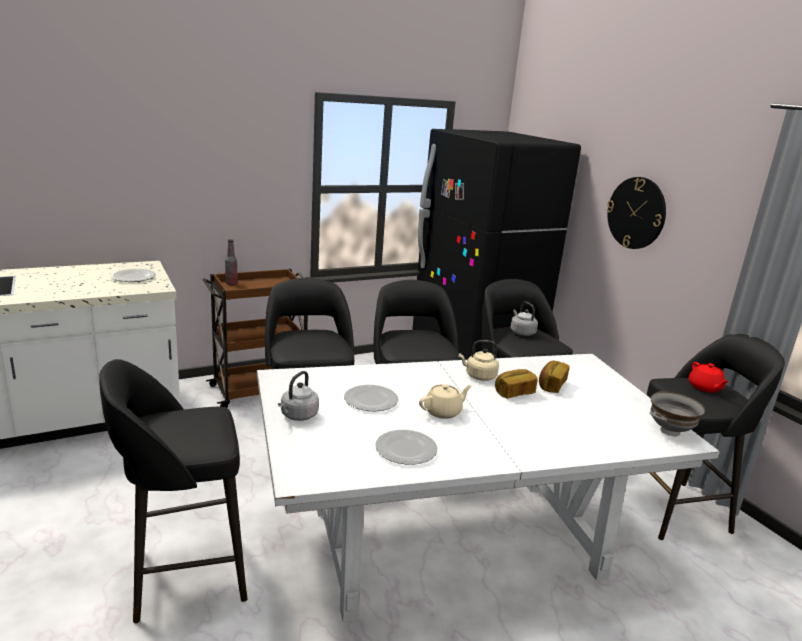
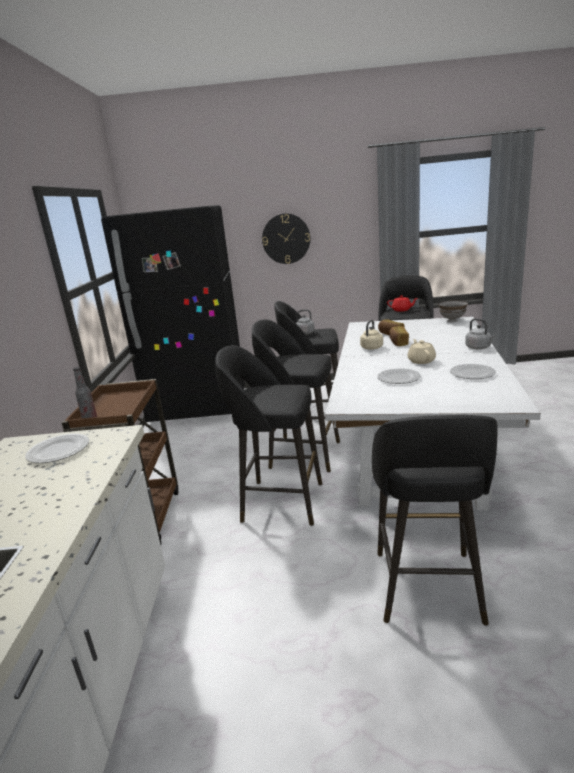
camera: 60 degrees left, 0 degrees up
(298, 416) = (419, 401): grey kettle -> grey kettle (479, 348)

